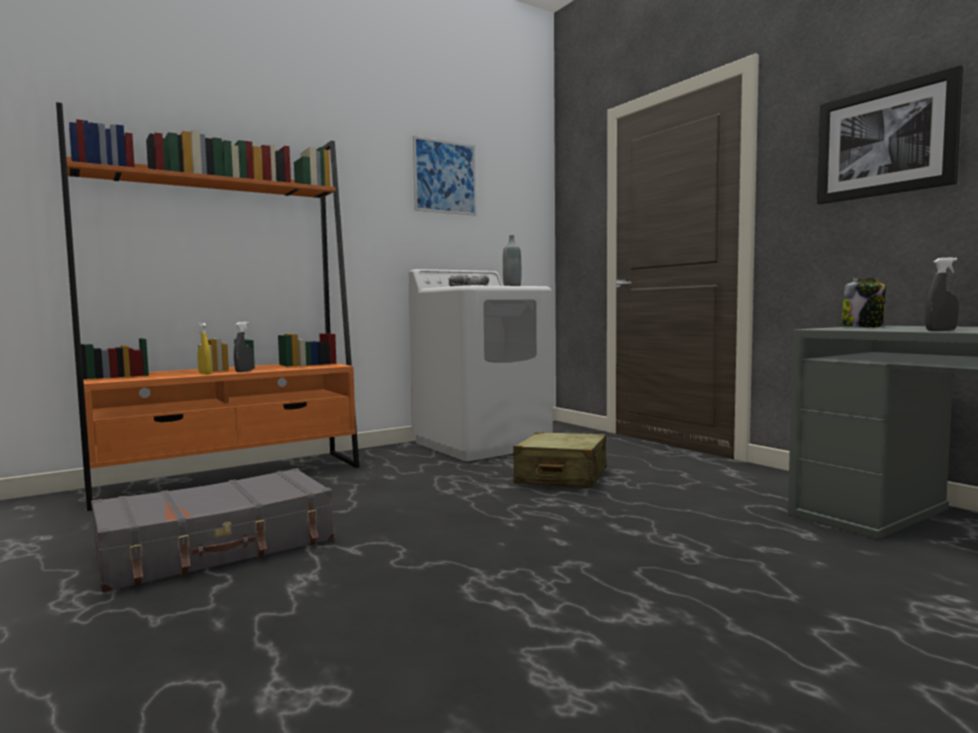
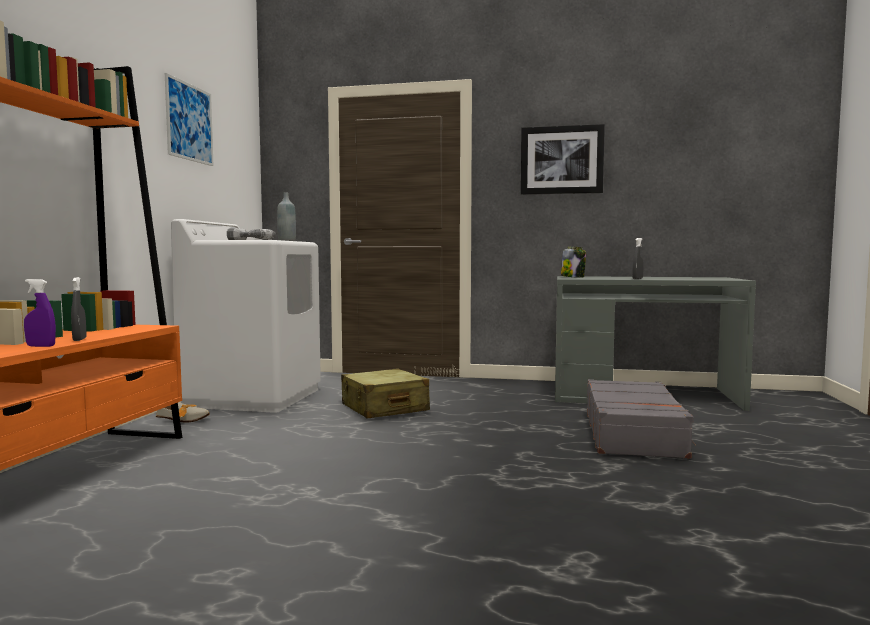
camera: 45 degrees left, 0 degrees up
(205, 374) = (41, 346): yellow spray bottle -> purple spray bottle
(218, 548) = (242, 530): grey suitcase -> grey suitcase (634, 433)
(393, 453) = (184, 420): none -> shoe

